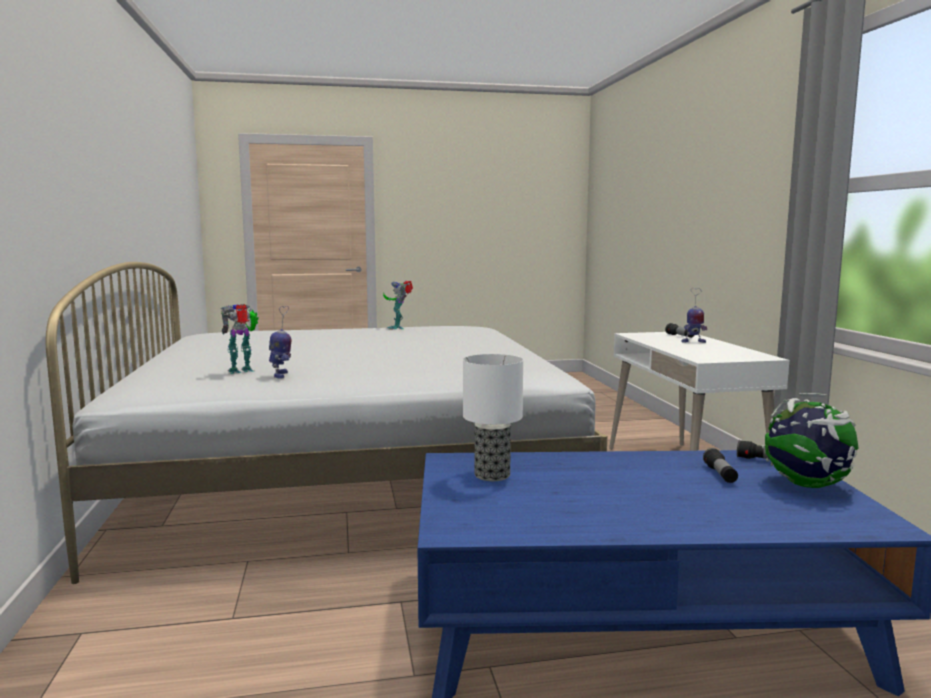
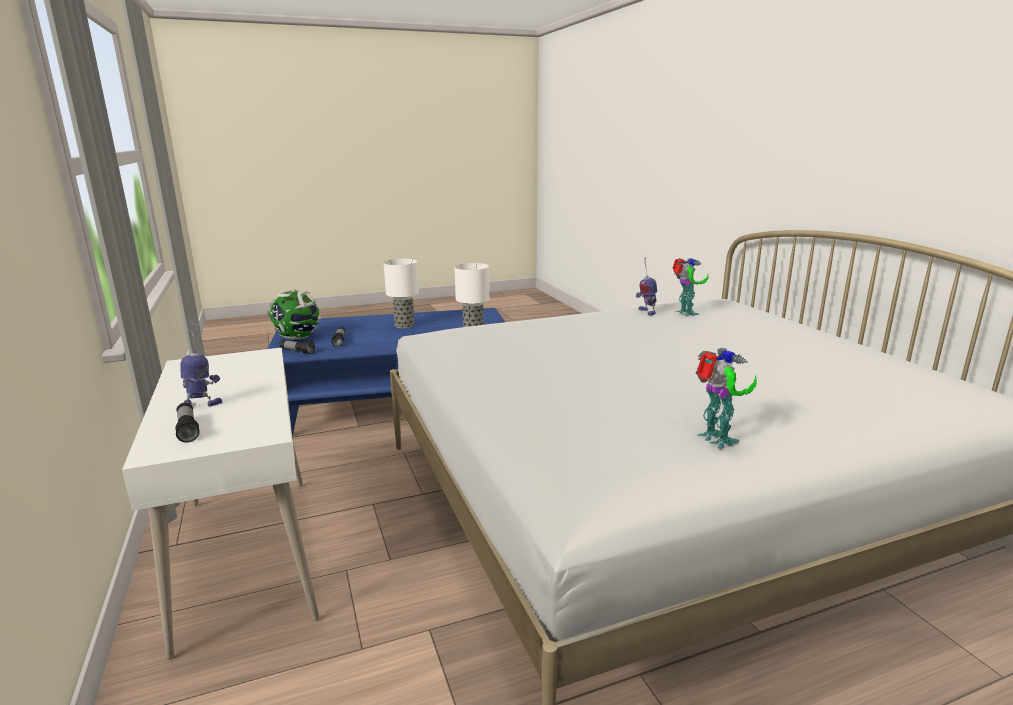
camera: 170 degrees right, 10 degrees up
(242, 371) = (685, 313): toy robot -> toy robot turned 60 degrees counterclockwise
(624, 500) = (405, 325): none -> table lamp

